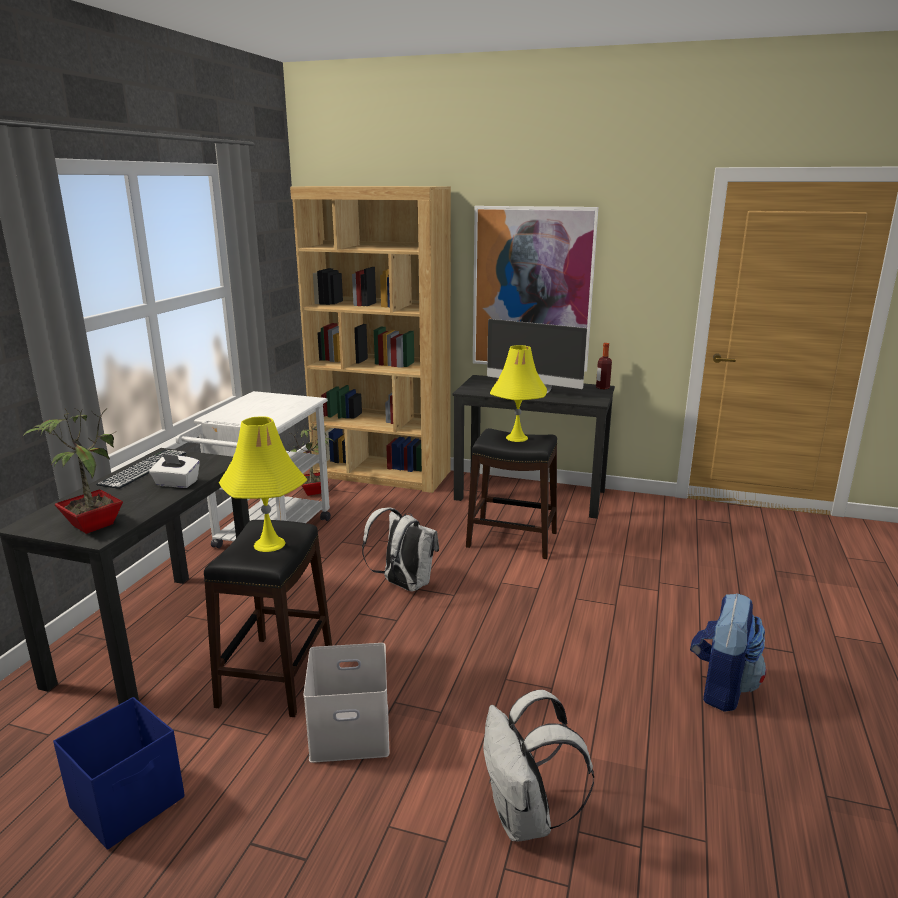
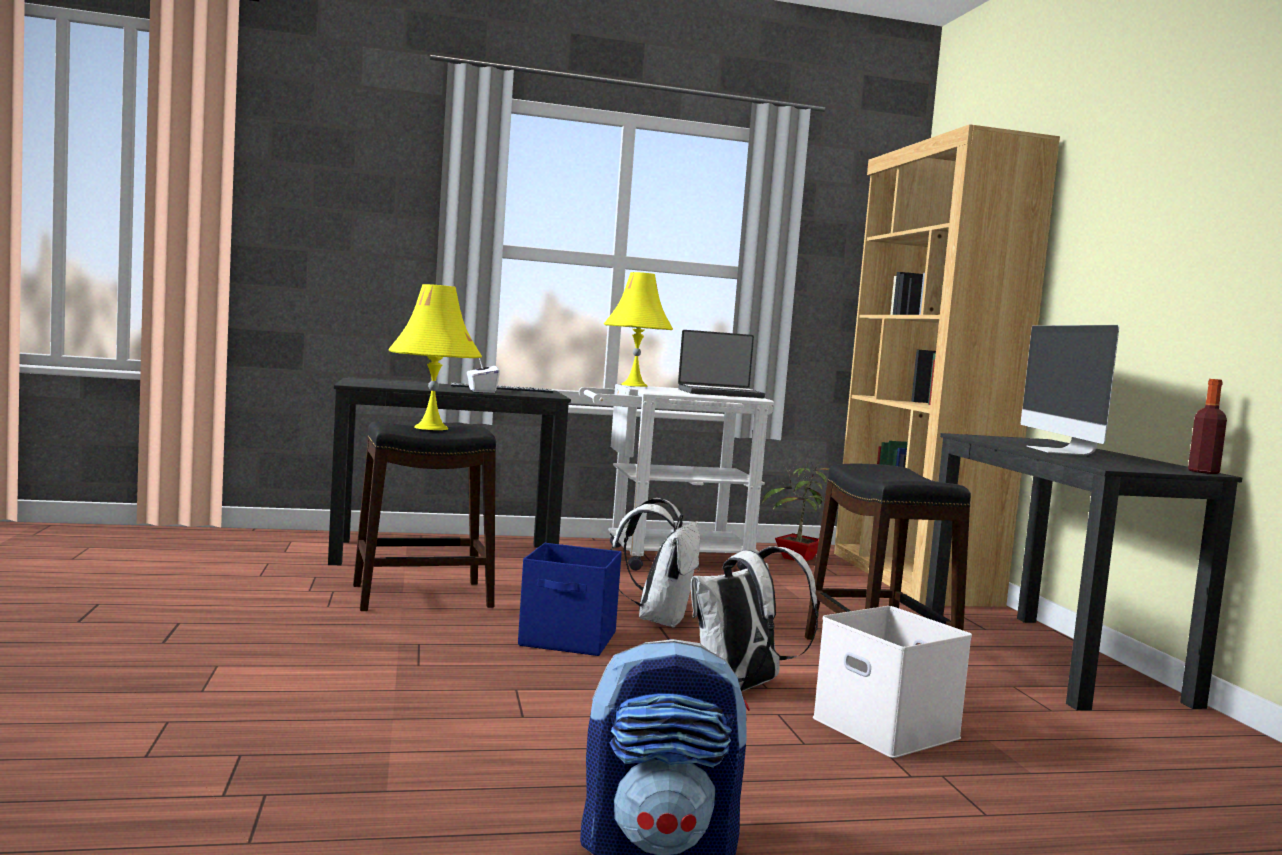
camera: 60 degrees right, 15 degrees down
(91, 524) = (375, 384): potted plant -> none
(129, 802) = (215, 583): blue storage box -> blue storage box (569, 640)
(278, 402) = (720, 393): none -> laptop
(352, 730) = (357, 633): white storage box -> white storage box (889, 728)
(516, 438) = (899, 474): yellow table lamp -> yellow table lamp (634, 385)
(525, 818) = (251, 724): white backpack -> white backpack (741, 687)
(532, 289) = (1139, 287): picture -> none

